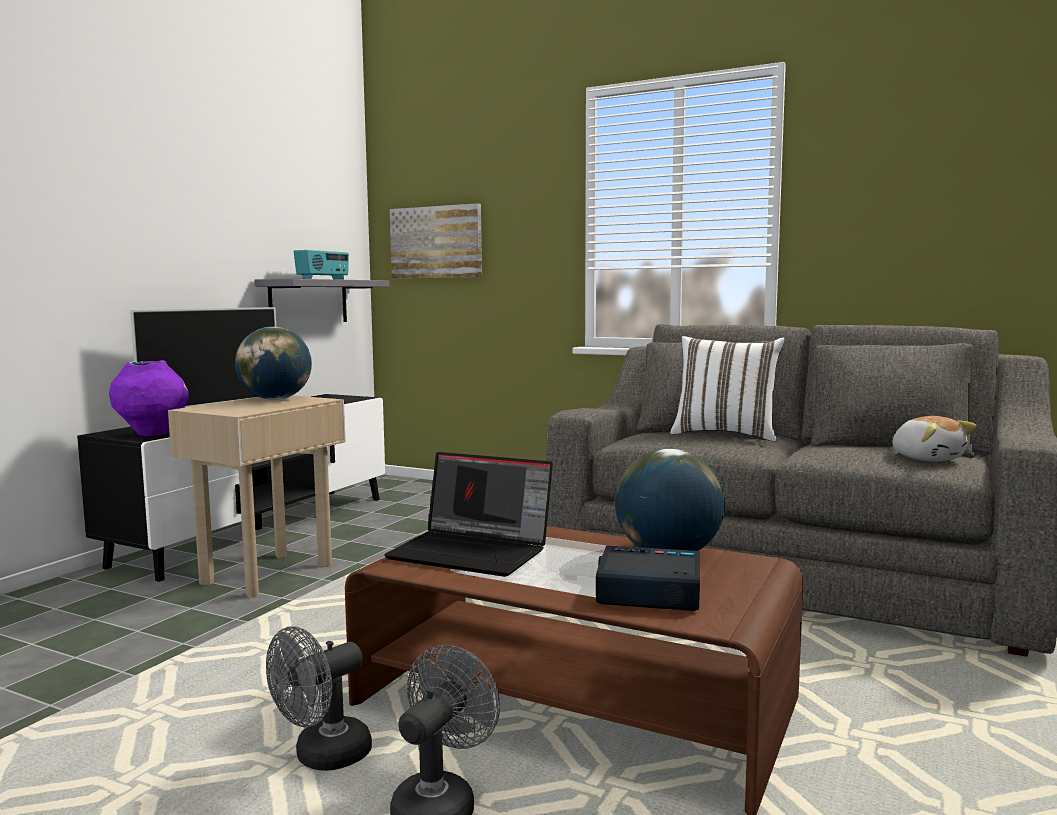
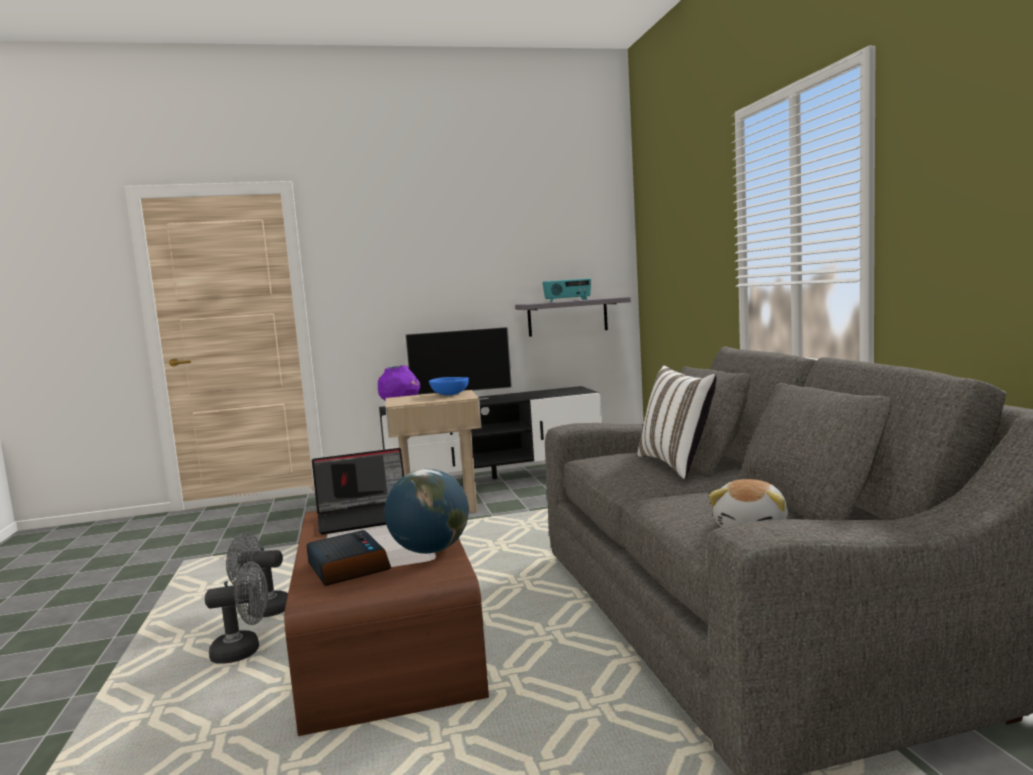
camera: 50 degrees right, 0 degrees up
(275, 399) = (450, 394): globe -> blue bowl
(436, 242) = (664, 263): picture -> none
(473, 552) = (366, 516): laptop -> laptop turned 90 degrees counterclockwise

